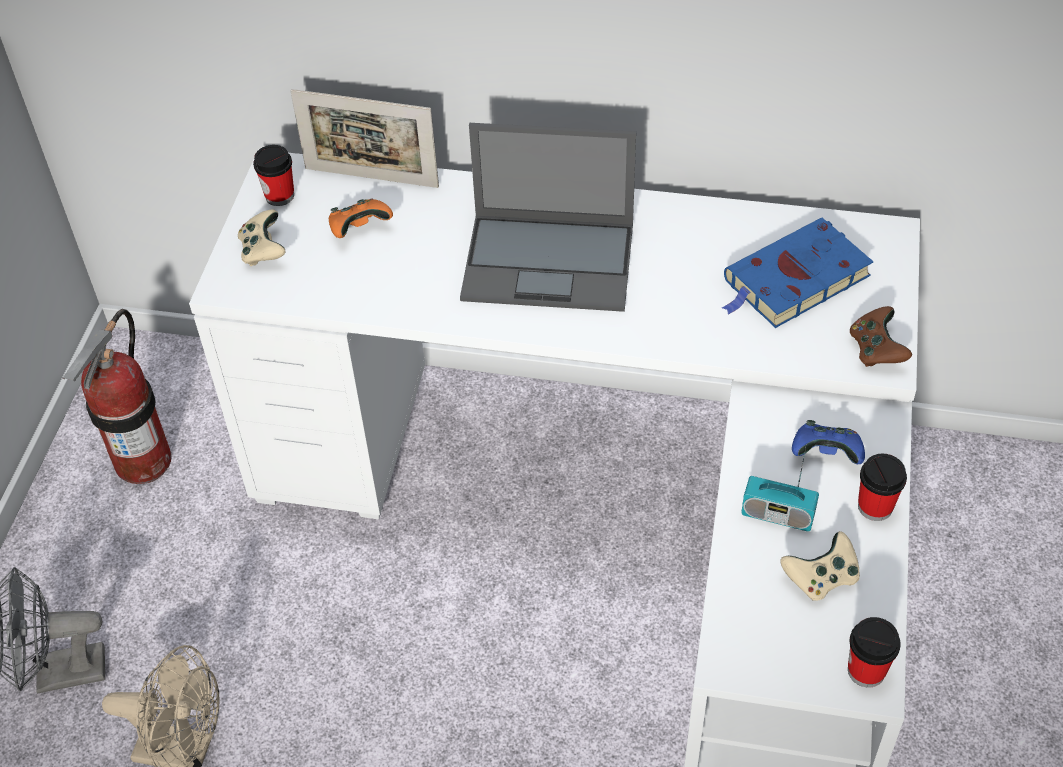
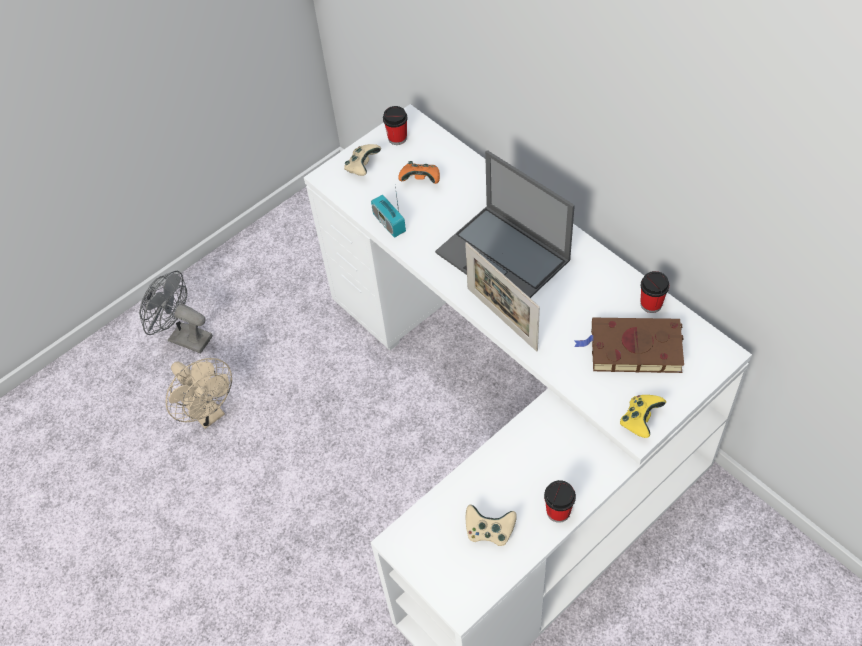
camera: 40 degrees right, 5 degrees up
(143, 461) = (302, 248): fire extinguisher -> none
(371, 177) = (453, 152): picture frame -> picture frame (501, 319)
(777, 515) = (499, 480): radio -> radio (389, 223)
(794, 281) = (632, 349): blue book -> brown book
(826, 454) = (560, 463): blue game controller -> none
(866, 670) = (465, 596): cup -> cup (651, 304)
(876, 350) = (640, 420): brown game controller -> yellow game controller

